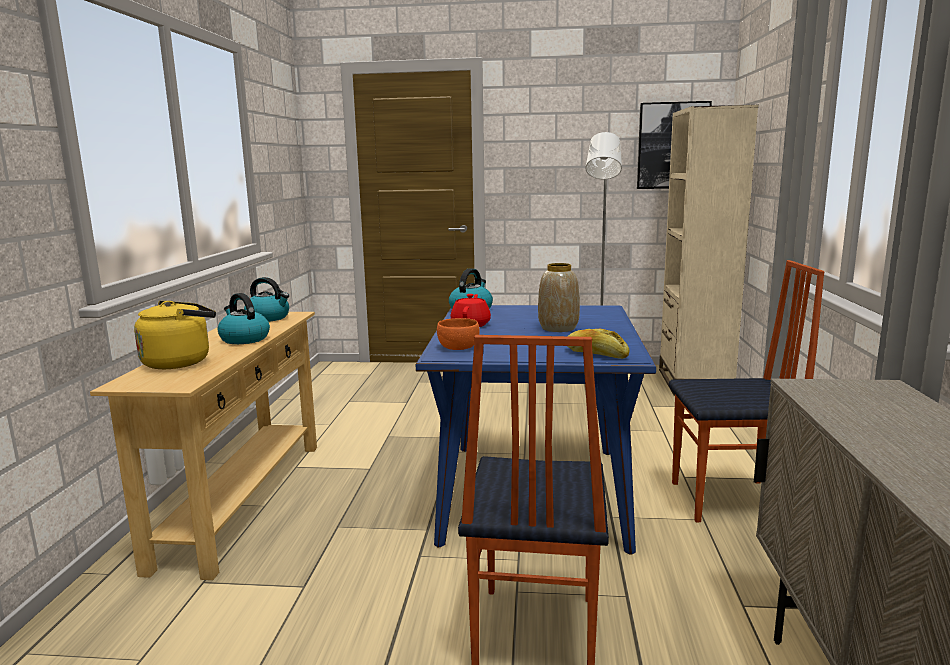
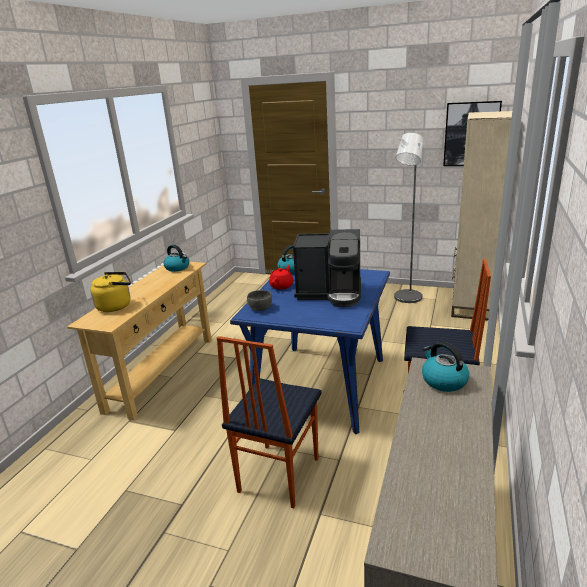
camera: 15 degrees right, 10 degrees up
(244, 339) = (156, 287): kettle -> kettle (443, 381)
(459, 347) = (260, 308): orange bowl -> grey bowl
(558, 328) = (331, 293): vase -> coffee machine
(596, 354) = (333, 321): bread -> none

